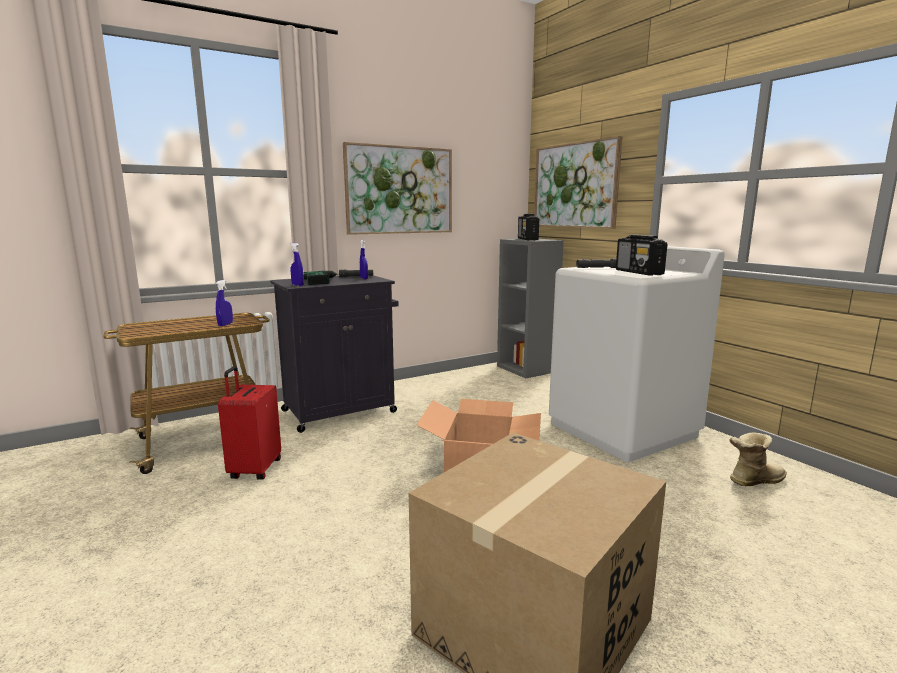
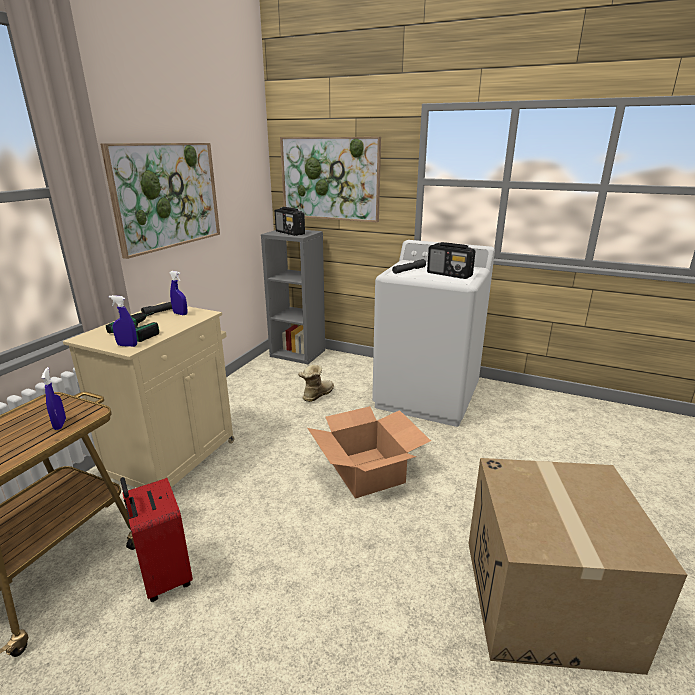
camera: 35 degrees left, 10 degrees up
(341, 411) = (175, 460): black cabinet -> beige cabinet
(753, 480) = (533, 413): boot -> boot (316, 395)

